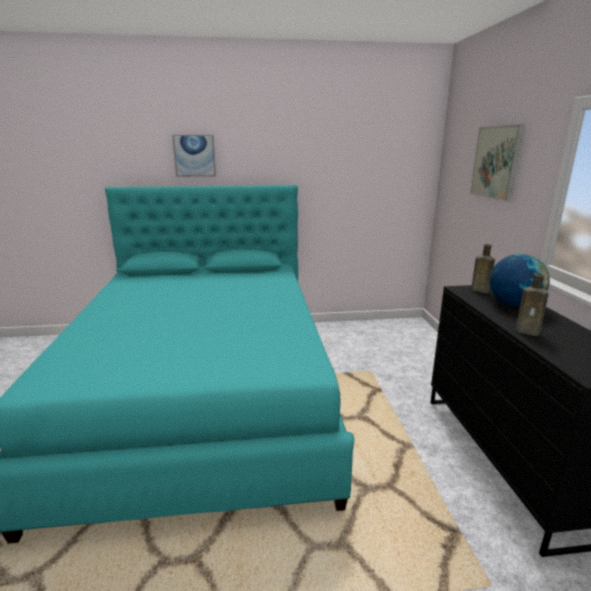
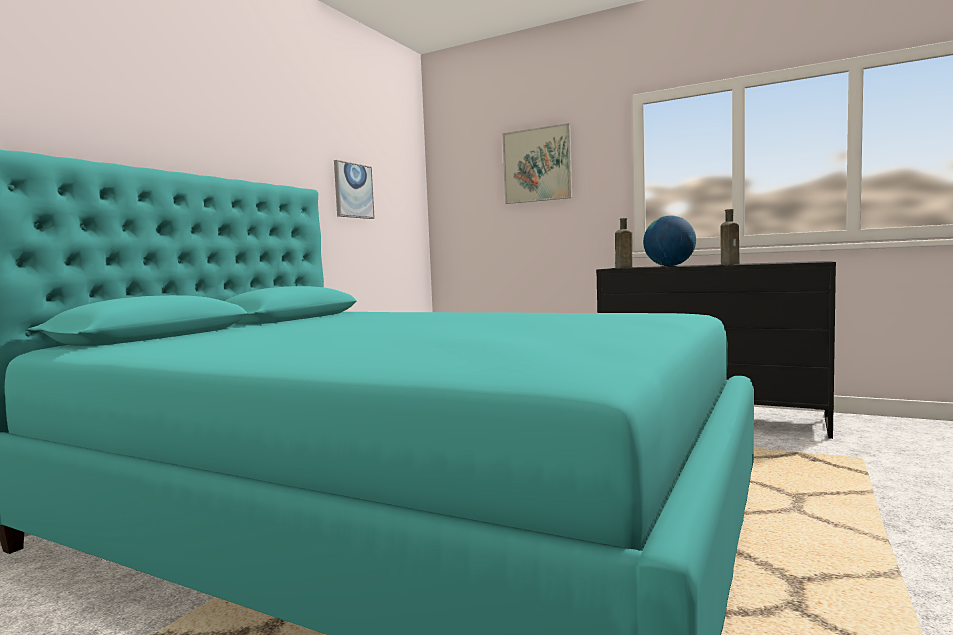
camera: 55 degrees left, 15 degrees down
(194, 155) = (149, 117): picture -> picture (353, 190)

